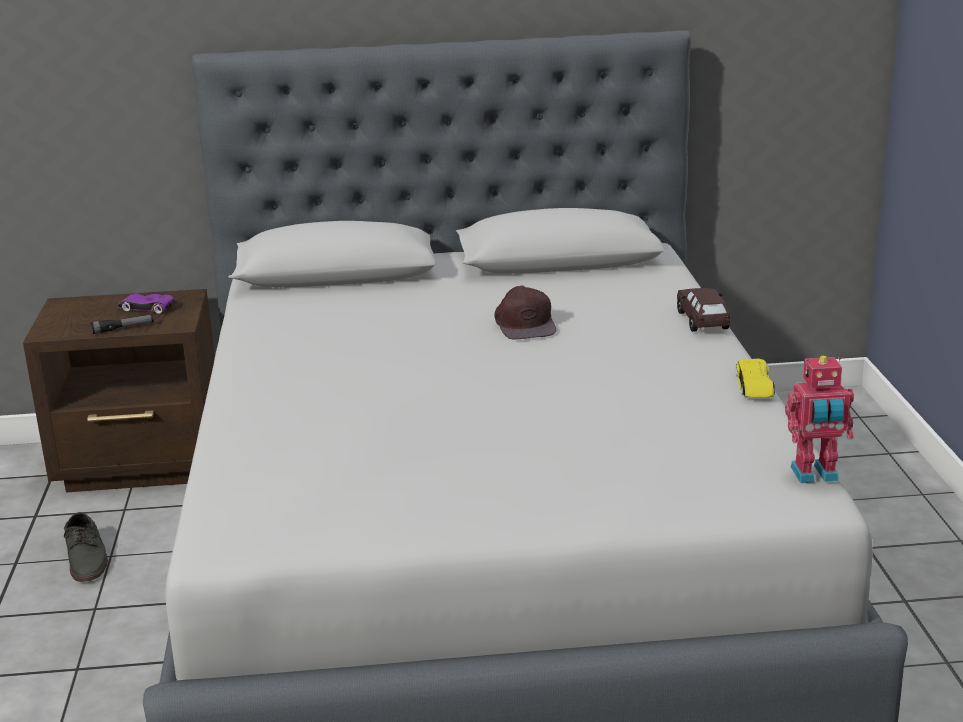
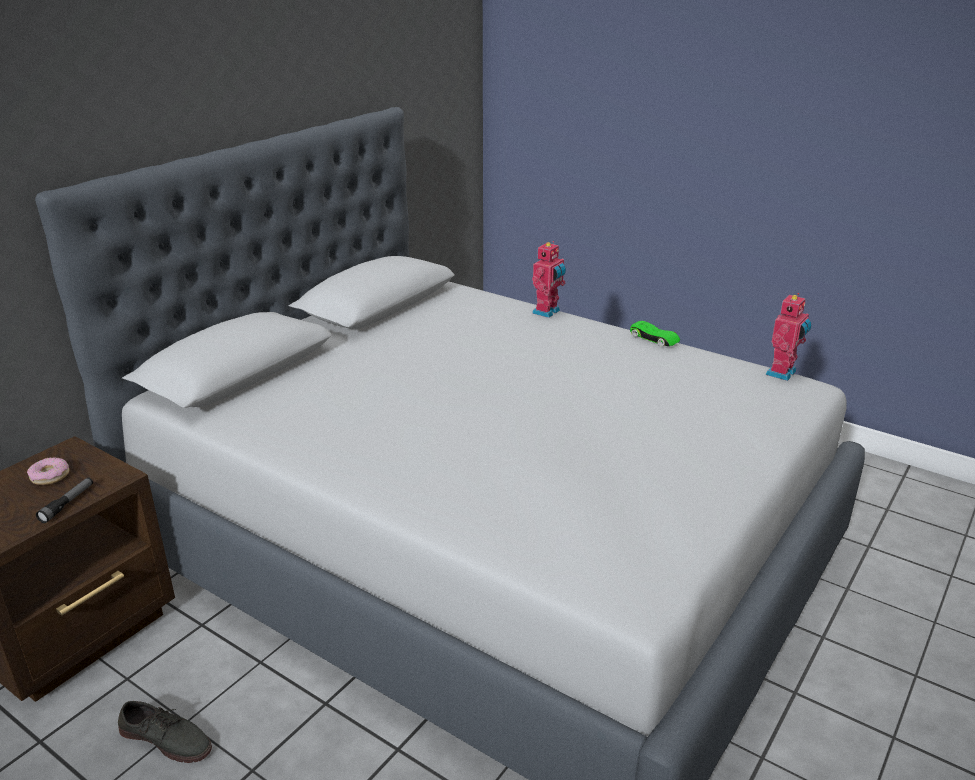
camera: 50 degrees left, 5 degrees up
(146, 308) = (50, 476): purple toy car -> donut
(525, 324) = (458, 354): brown cap -> none
(703, 321) = (547, 312): brown toy car -> toy robot
(754, 386) = (654, 338): yellow toy car -> green toy car

